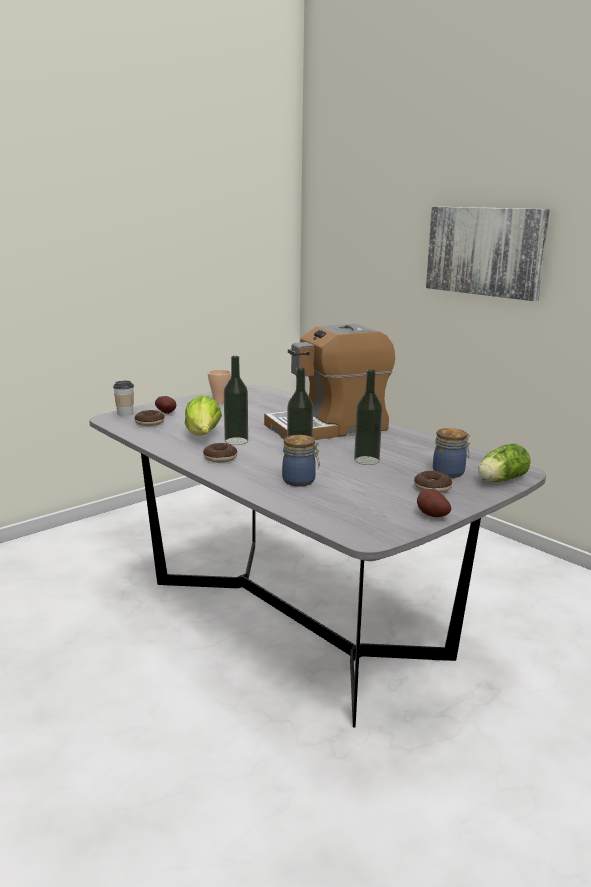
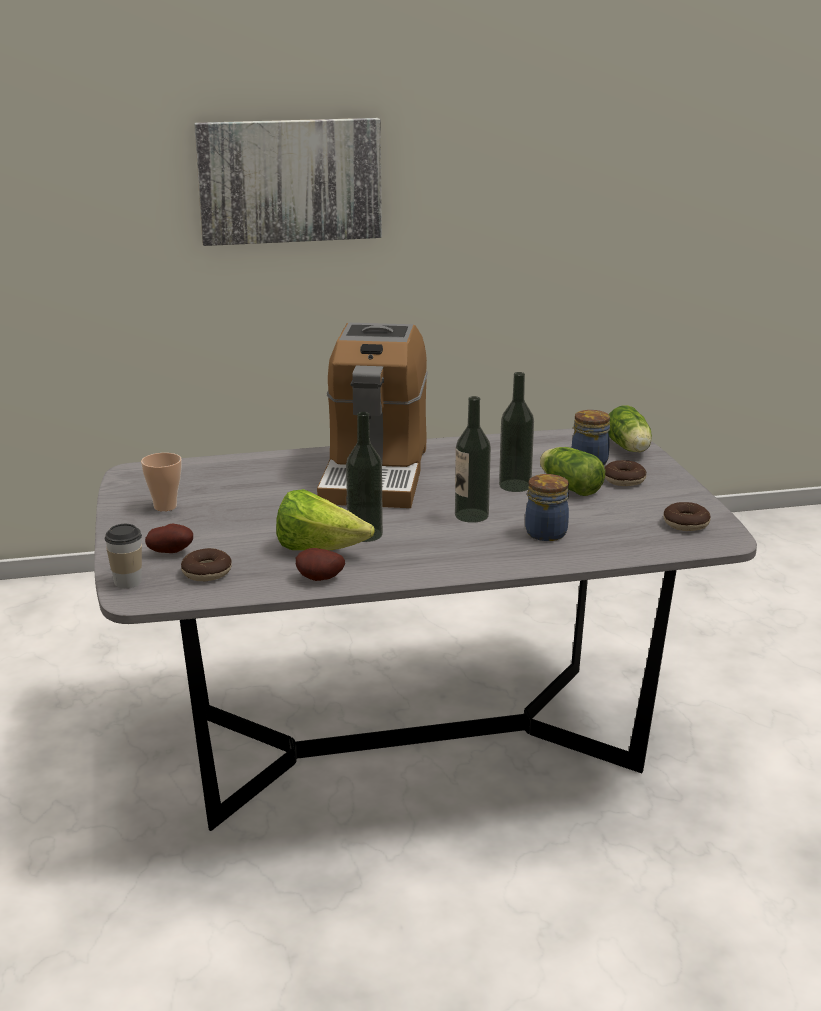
camera: 60 degrees left, 5 degrees up
(220, 458) = (422, 557): donut -> donut (685, 524)
(391, 474) = (568, 486): none -> lettuce
(431, 516) = (692, 500): potato -> potato (319, 580)

